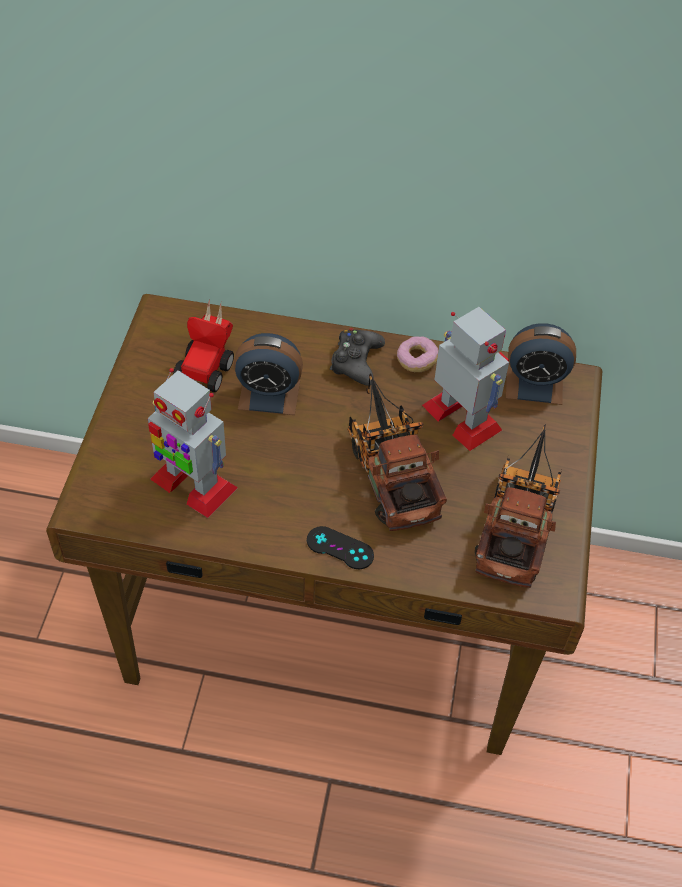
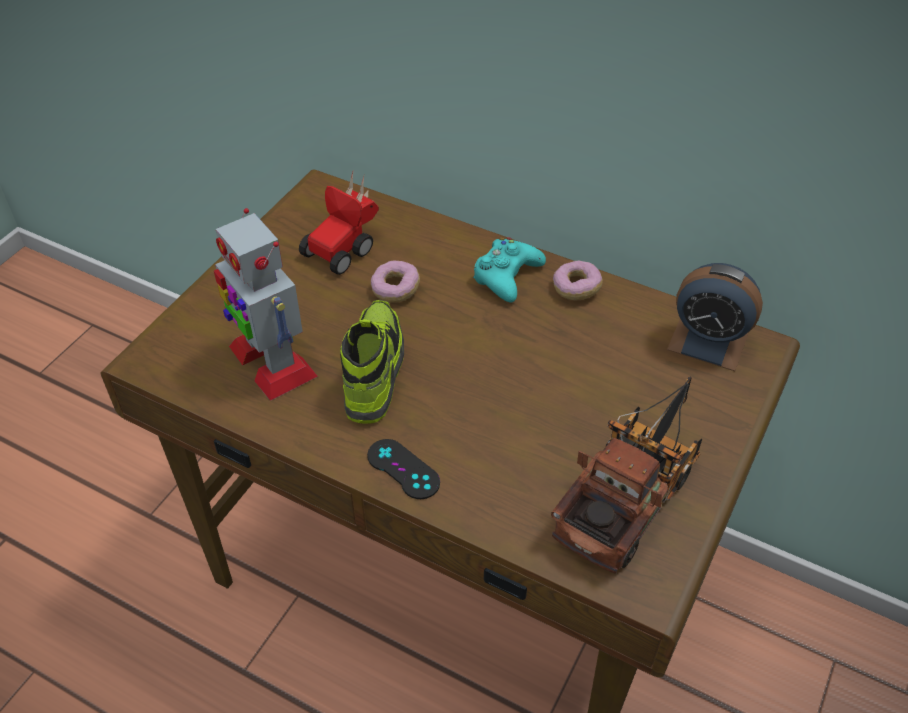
camera: 20 degrees right, 5 degrees down
(269, 395) = (395, 289): alarm clock -> donut
(281, 472) = (373, 371): none -> shoe
(356, 361) = (506, 276): black game controller -> turquoise game controller
(390, 470) = (498, 397): toy truck -> none
(462, 418) = (606, 360): toy robot -> none

